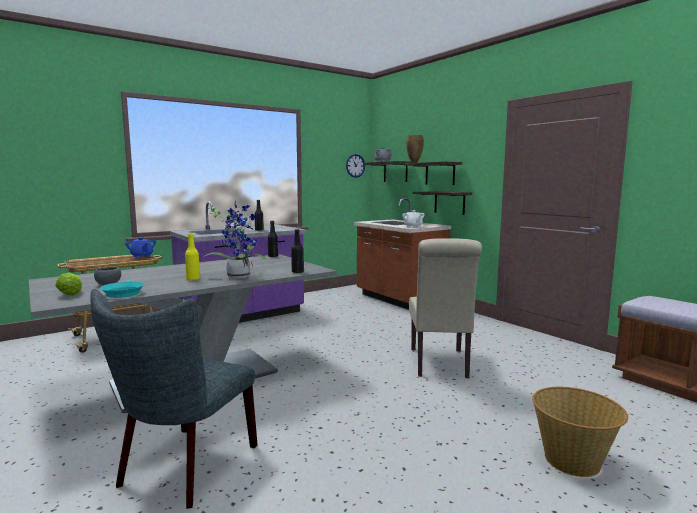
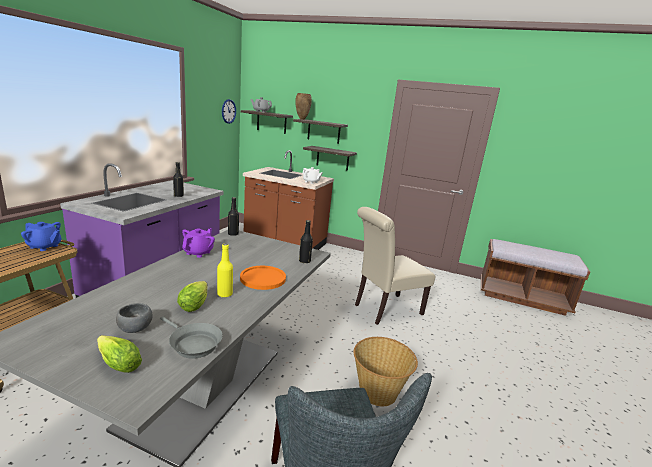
camera: 35 degrees left, 10 degrees up
(123, 293) = (192, 344): turquoise frying pan -> grey frying pan
(164, 280) = (195, 303): none -> lettuce
(223, 262) = (198, 253): none -> purple teapot
(239, 276) = (263, 278): potted plant -> orange plate
(439, 364) = (384, 310): beige chair -> beige chair turned 90 degrees clockwise
(573, 460) = (529, 374): basket -> basket (378, 391)

